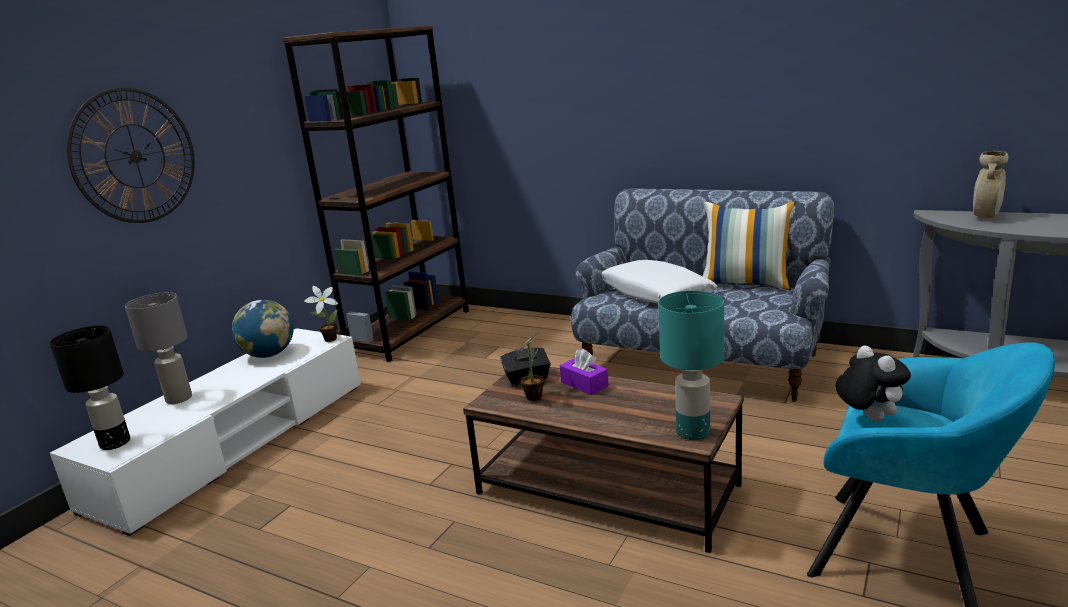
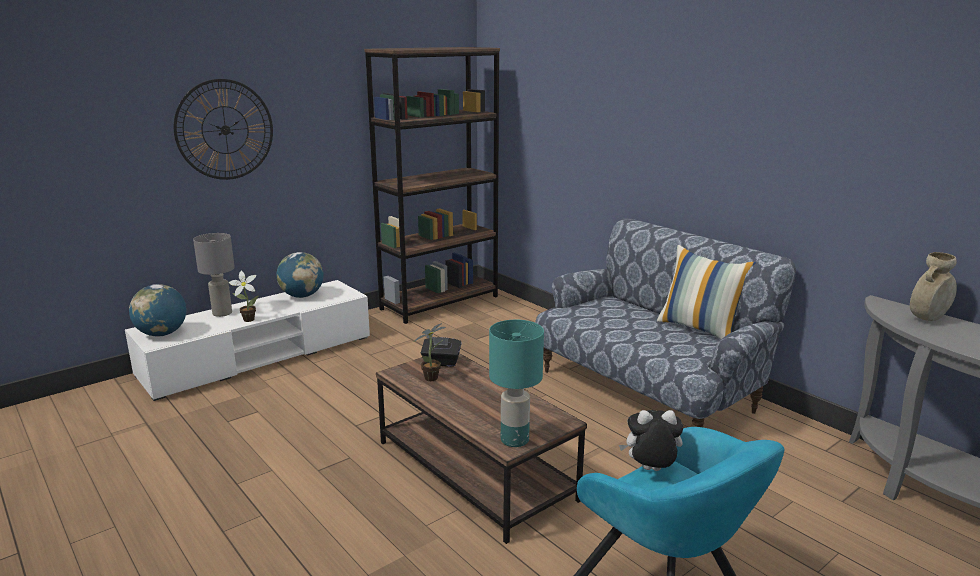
camera: 20 degrees right, 0 degrees up
(114, 443) = (162, 334): black table lamp -> globe
(328, 339) = (349, 294): potted plant -> potted plant (247, 319)
(584, 384) = (476, 379): purple tissue box -> none
(655, 294) = (611, 318): white pillow -> none
(868, 418) = (650, 471): plush toy -> plush toy turned 90 degrees counterclockwise

